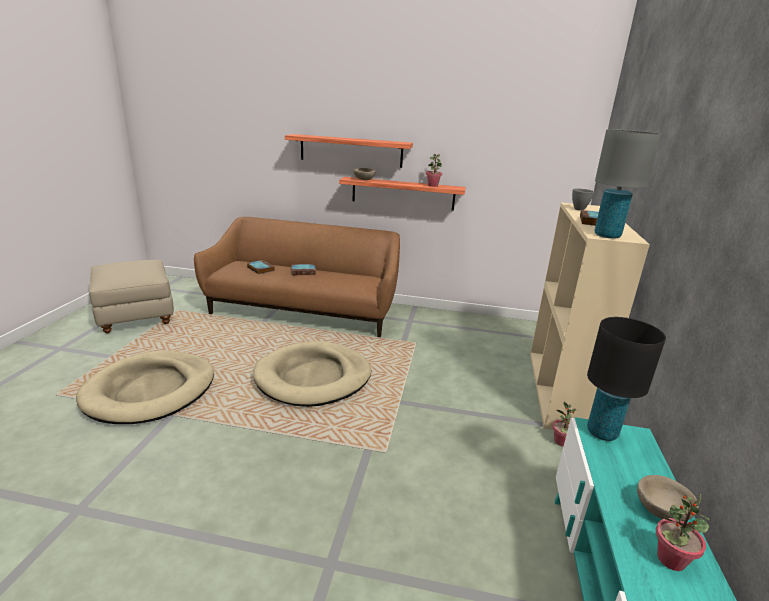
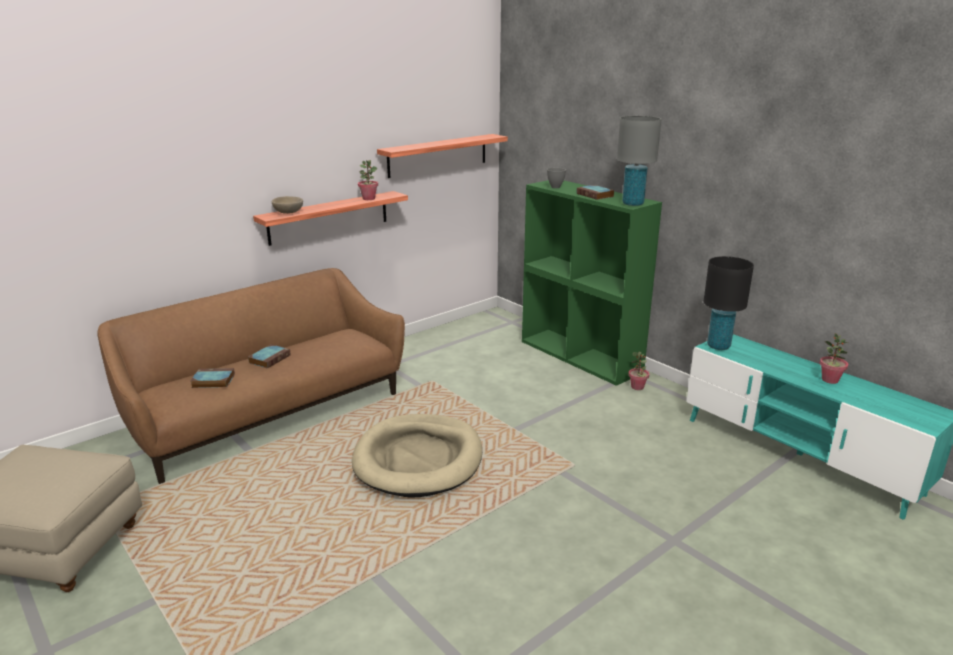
camera: 50 degrees left, 0 degrees up
(151, 390) = (300, 580): beige dog bed -> none
(351, 151) = (256, 179): shelf -> shelf (438, 155)
(559, 390) = (581, 356): beige bookcase -> green bookcase
(661, 510) = (795, 364): beige bowl -> none

